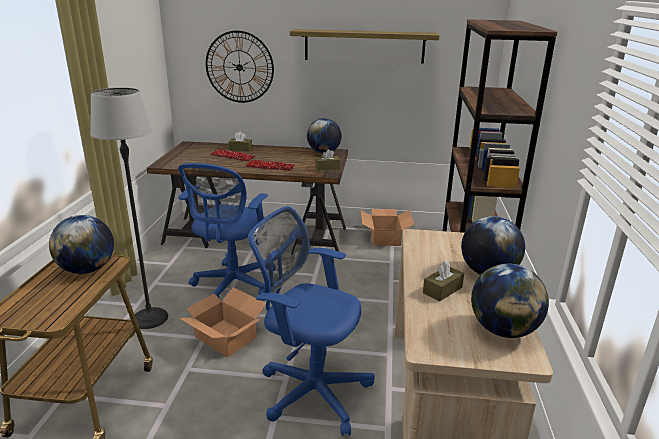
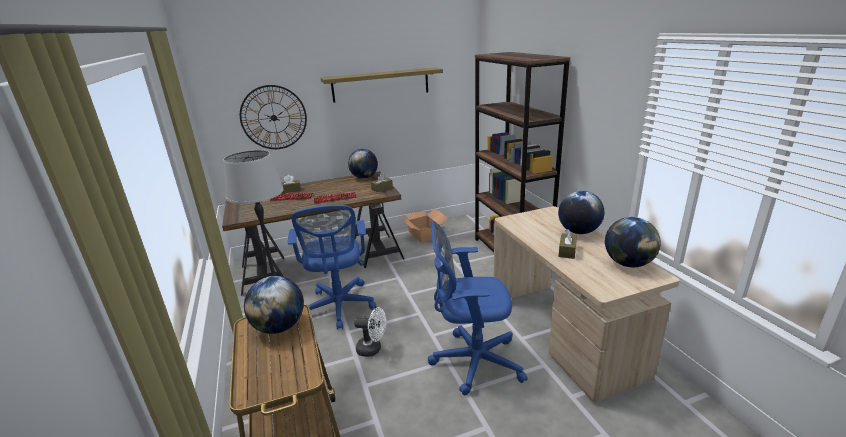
camera: 25 degrees left, 0 degrees up
(226, 337) = (373, 349): cardboard box -> white fan

